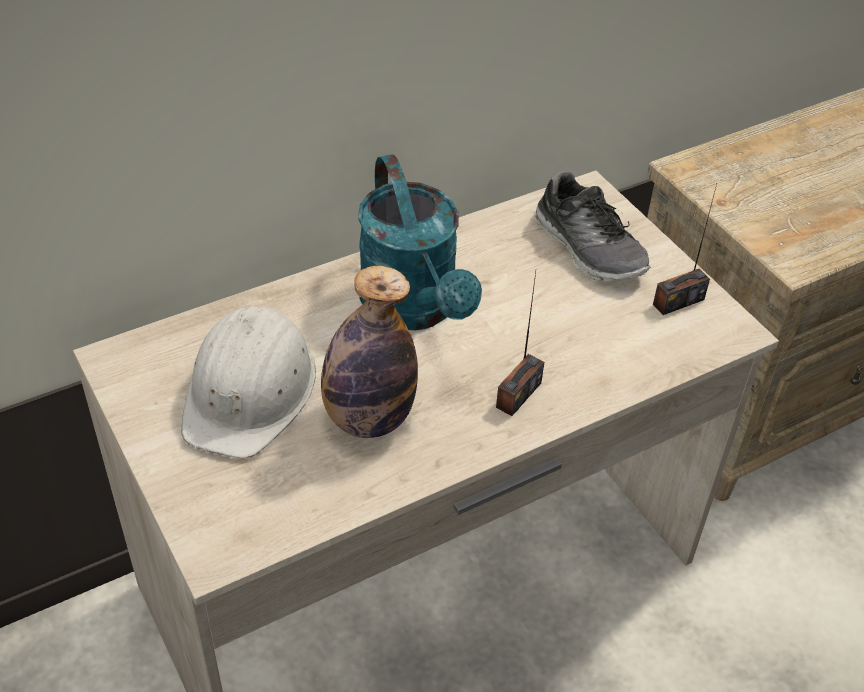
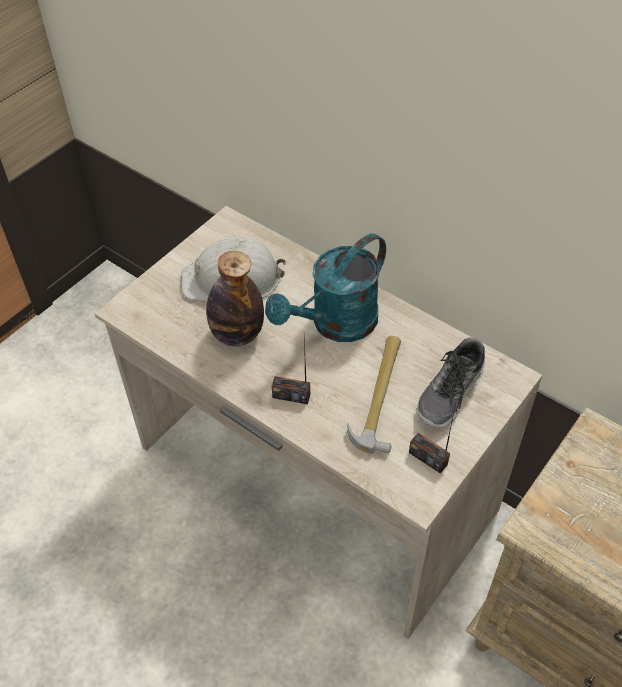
camera: 70 degrees right, 5 degrees up
(561, 309) = (380, 395): none -> hammer

